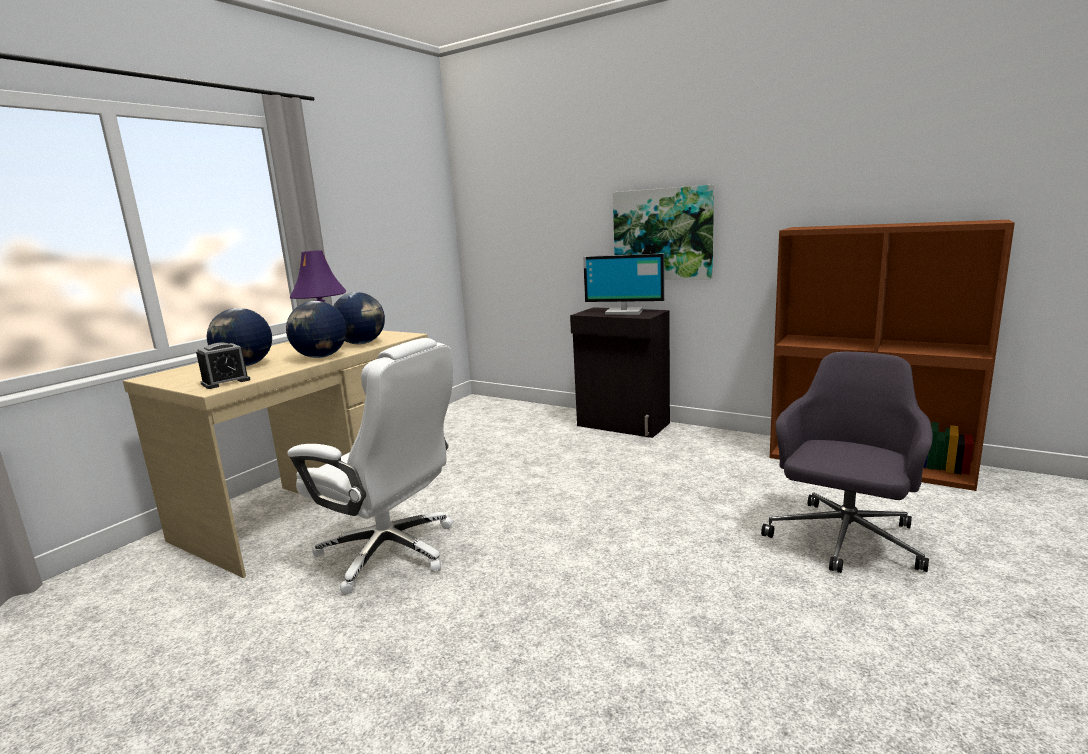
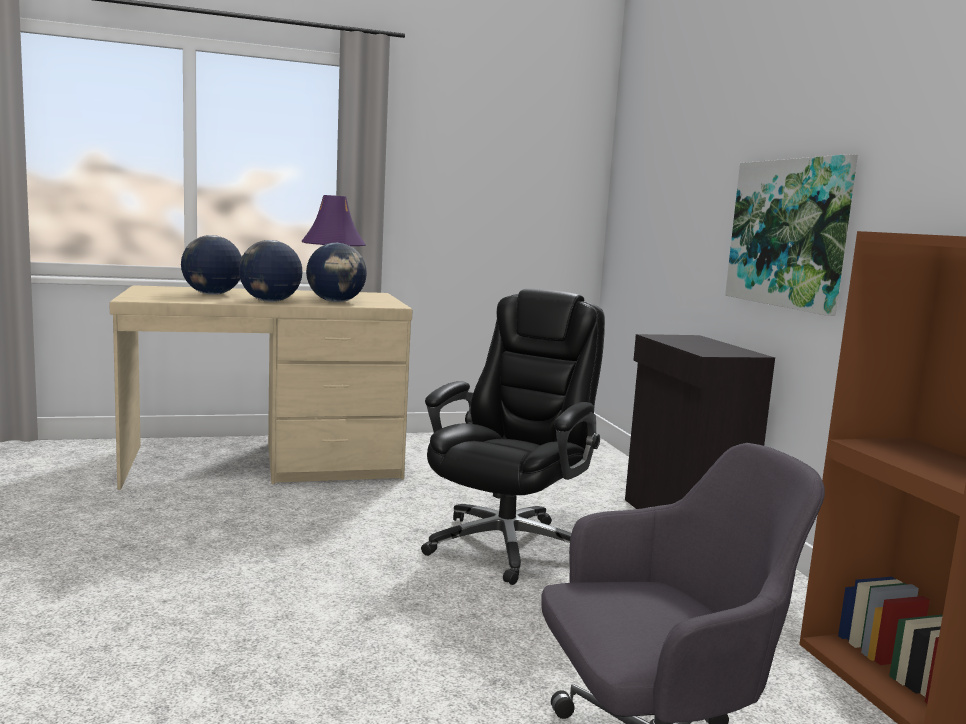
camera: 40 degrees right, 5 degrees down
(226, 382) = (157, 298): alarm clock -> none
(390, 552) = (222, 522): white office chair -> none
(580, 476) = (508, 545): none -> black office chair
(624, 312) = (708, 345): monitor -> none

